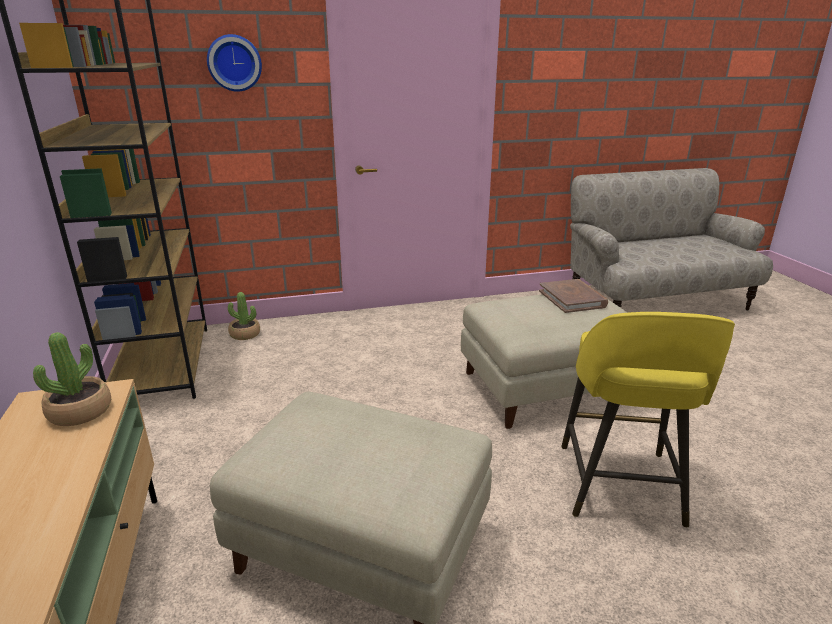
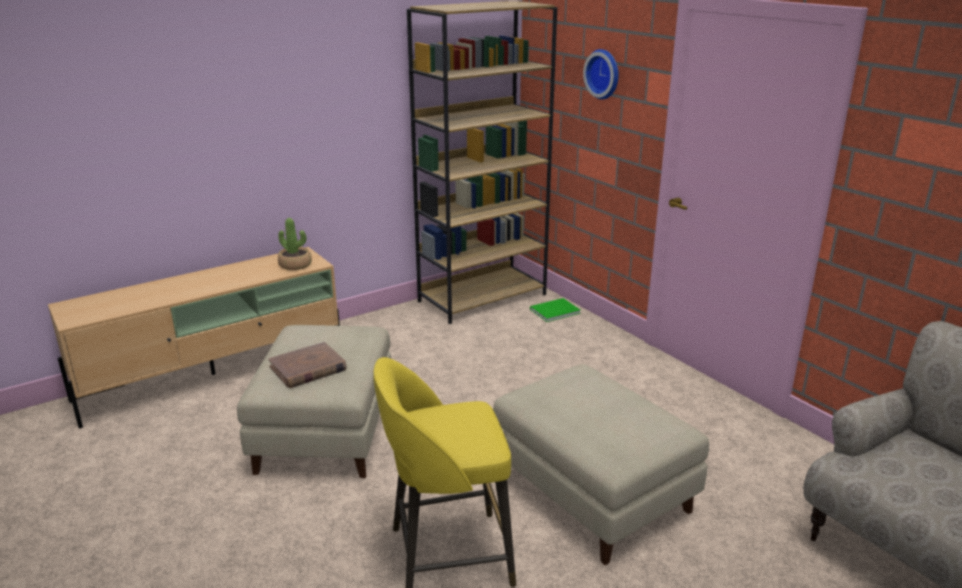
camera: 70 degrees right, 0 degrees up
(245, 334) = (553, 311): potted plant -> green book
(572, 299) = (640, 417): brown book -> brown book (308, 368)

